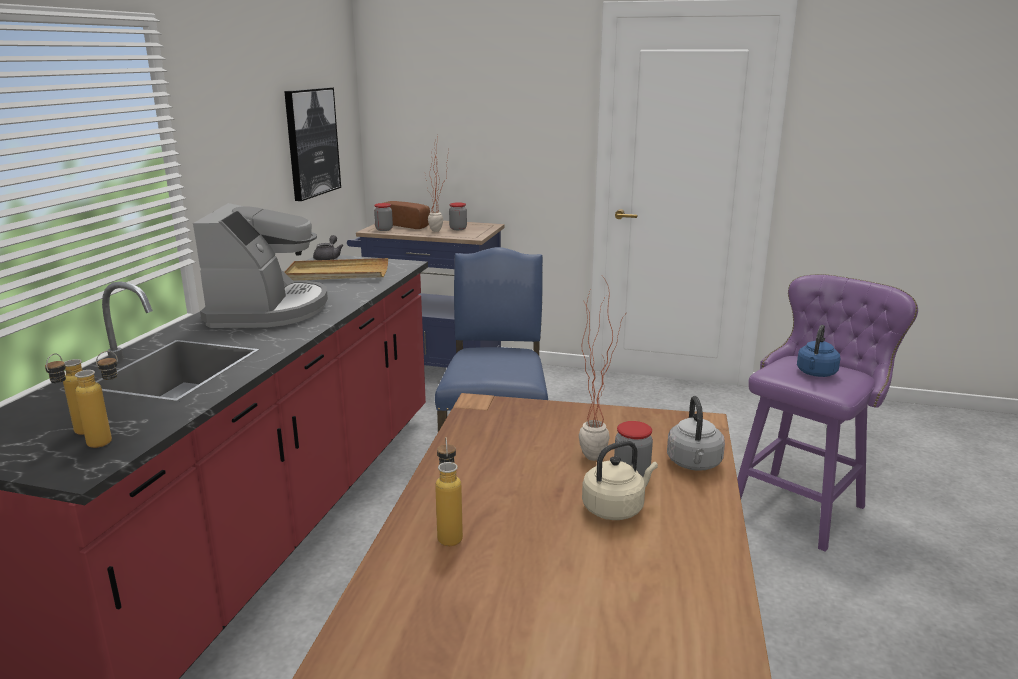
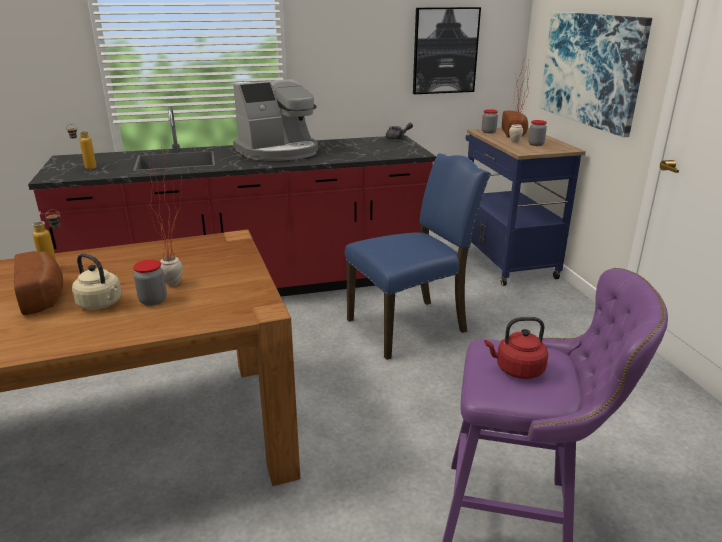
camera: 60 degrees right, 5 degrees up
(109, 440) = (82, 173): bottle -> none
(337, 274) = (367, 147): beige tray -> none
(487, 144) = (590, 69): none -> picture
(549, 549) = (44, 295): none -> bread
(694, 464) = (183, 319): grey kettle -> none
(816, 373) = (517, 370): blue kettle -> red kettle

